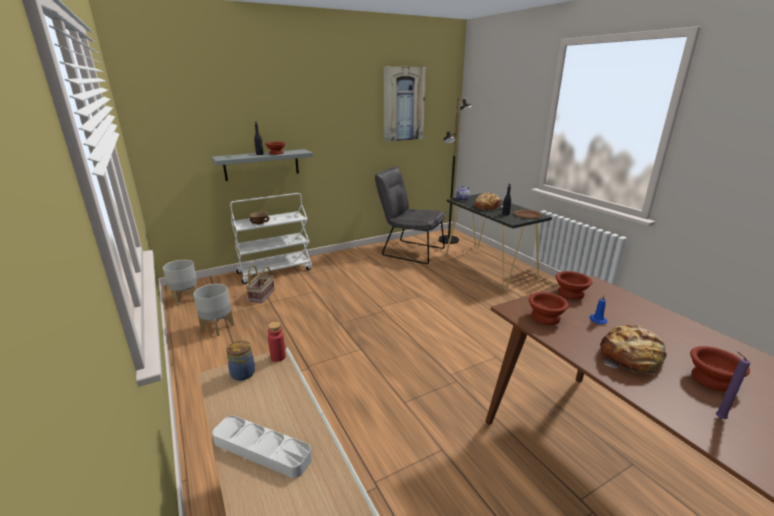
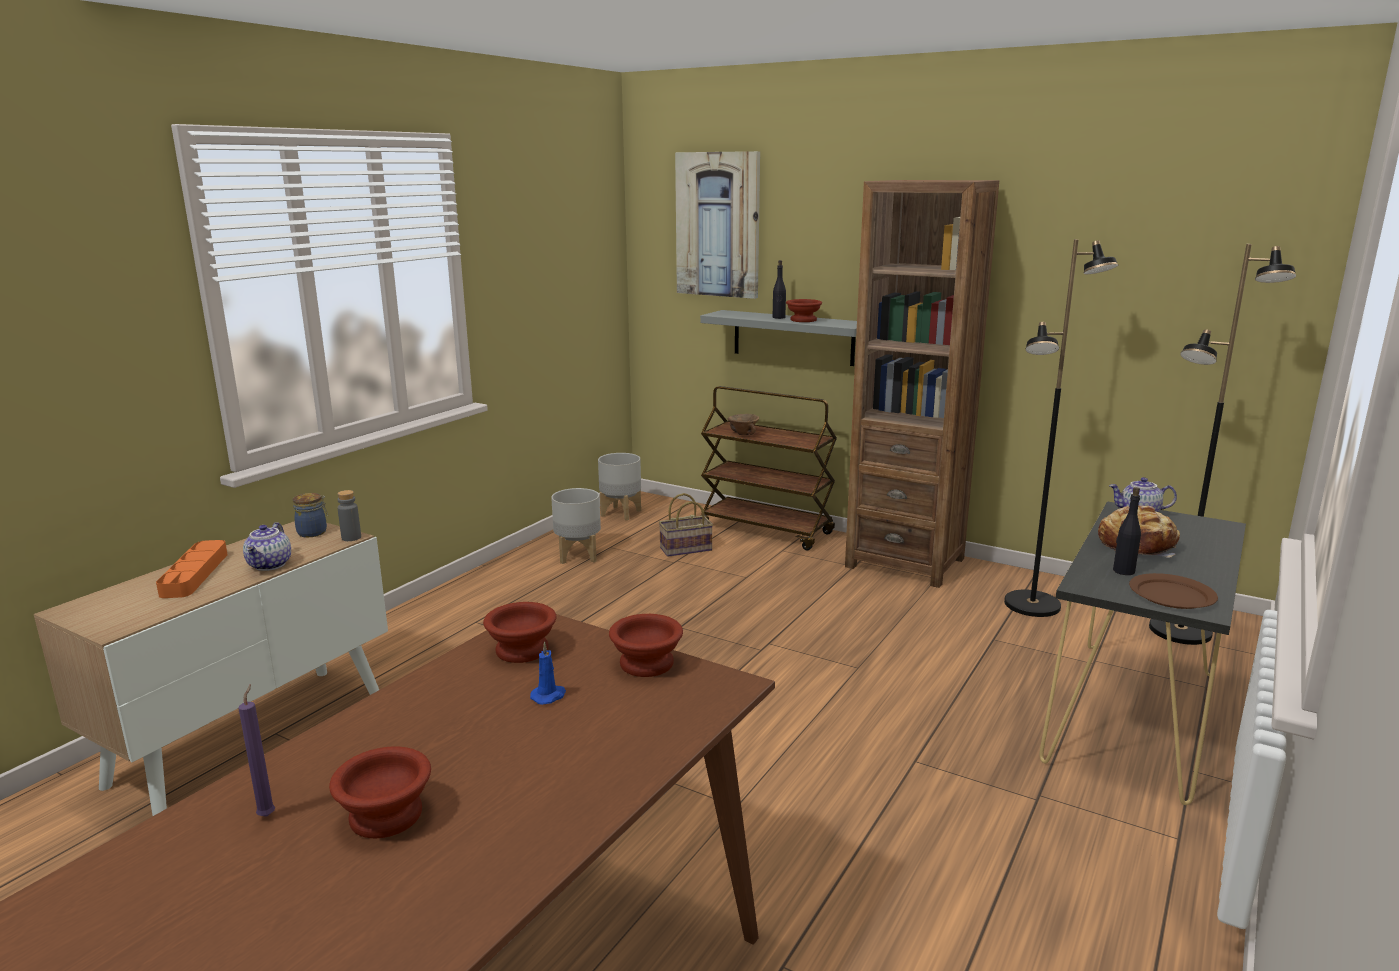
camera: 60 degrees right, 5 degrees down
(262, 449) = (194, 574): grey tray -> orange tray
(275, 271) = (766, 530): white cart -> brown cart
(278, 357) = (351, 538): red bottle -> grey bottle
(290, 402) = (270, 565): none -> teapot
(349, 257) = (905, 562): none -> brown bookcase
(403, 104) = (1127, 253): picture -> picture (718, 225)
(409, 251) = (1033, 605): grey chair -> black floor lamp
(630, 358) = (422, 733): bread -> none

